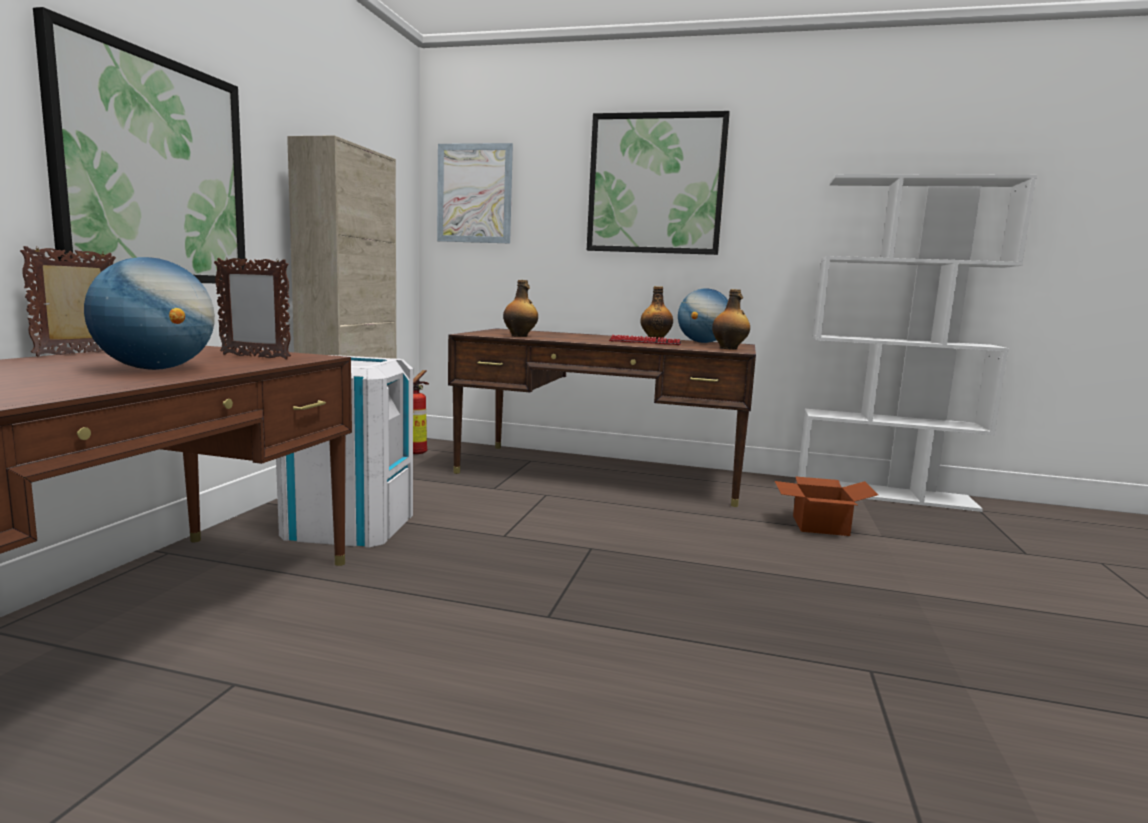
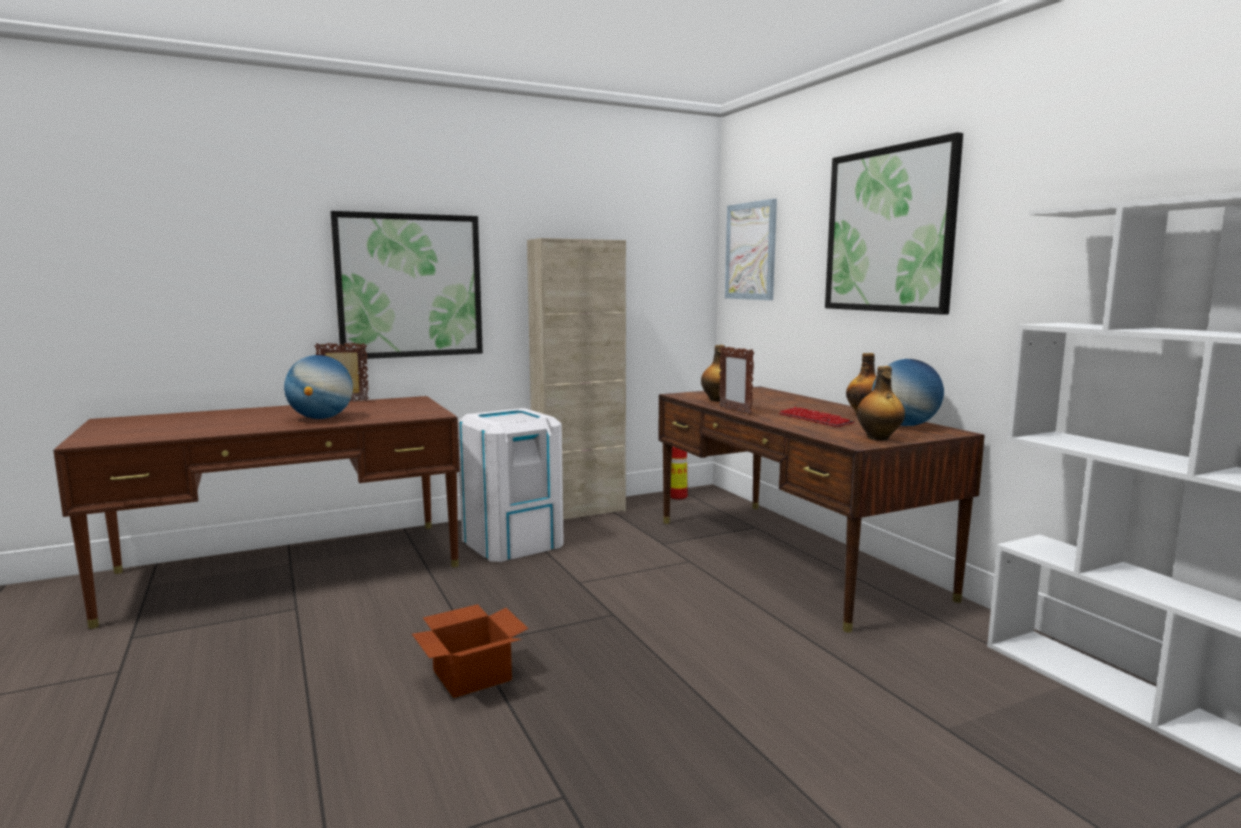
camera: 50 degrees right, 0 degrees up
(255, 357) = (404, 412): picture frame -> picture frame (735, 411)
(818, 525) = (892, 684): cardboard box -> cardboard box (472, 674)

